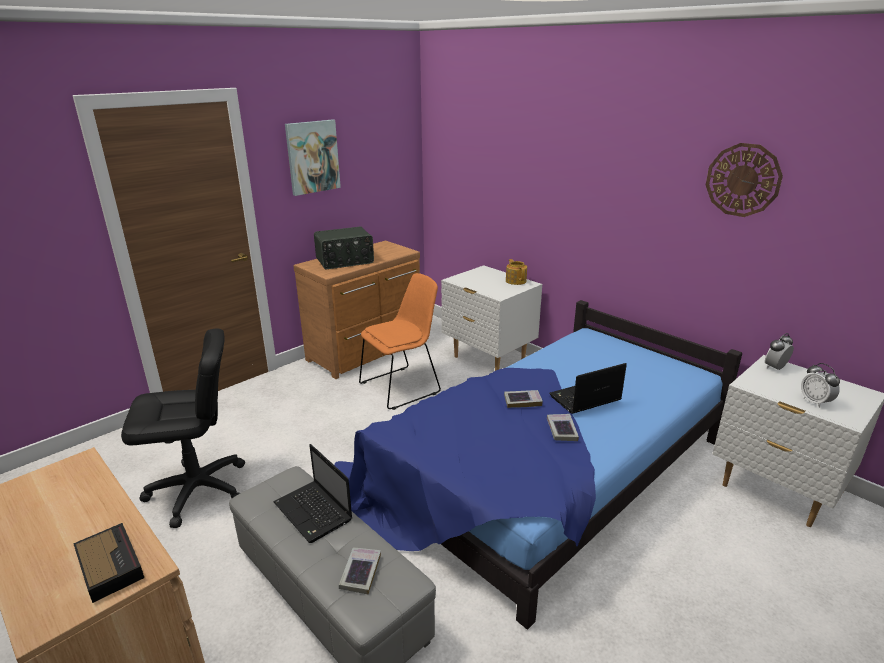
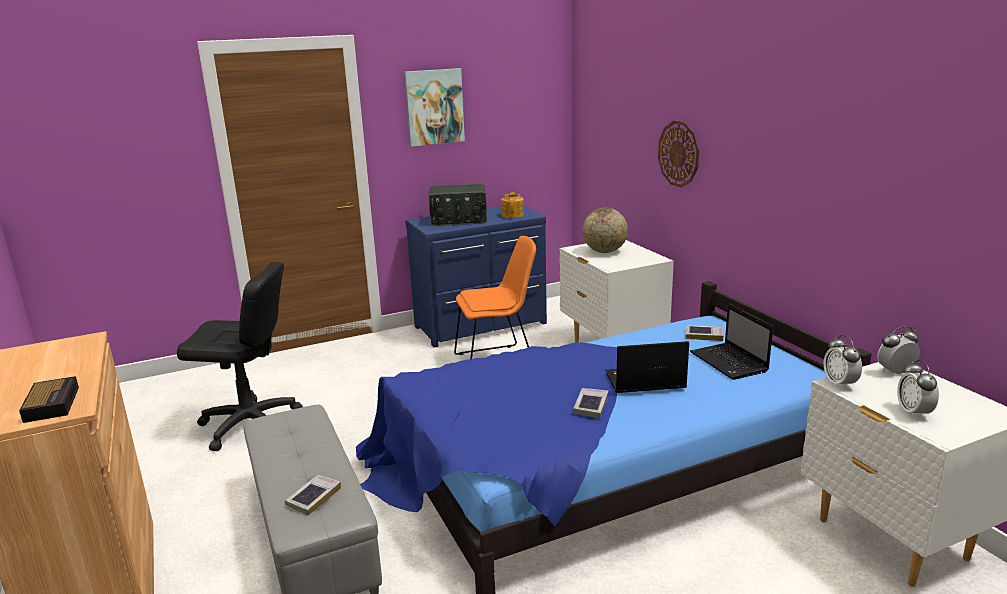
camera: 20 degrees right, 5 degrees down
(314, 512) = (307, 443): laptop -> laptop (730, 363)
(367, 352) = (482, 326): brown dresser -> blue dresser
(481, 280) = (604, 251): none -> globe
(516, 281) = (644, 255): teapot -> teapot (513, 215)
(522, 401) = (569, 374): book -> book (704, 335)
(743, 180) = (868, 130): wall clock -> wall clock (679, 154)
(749, 384) = (839, 384): none -> alarm clock

